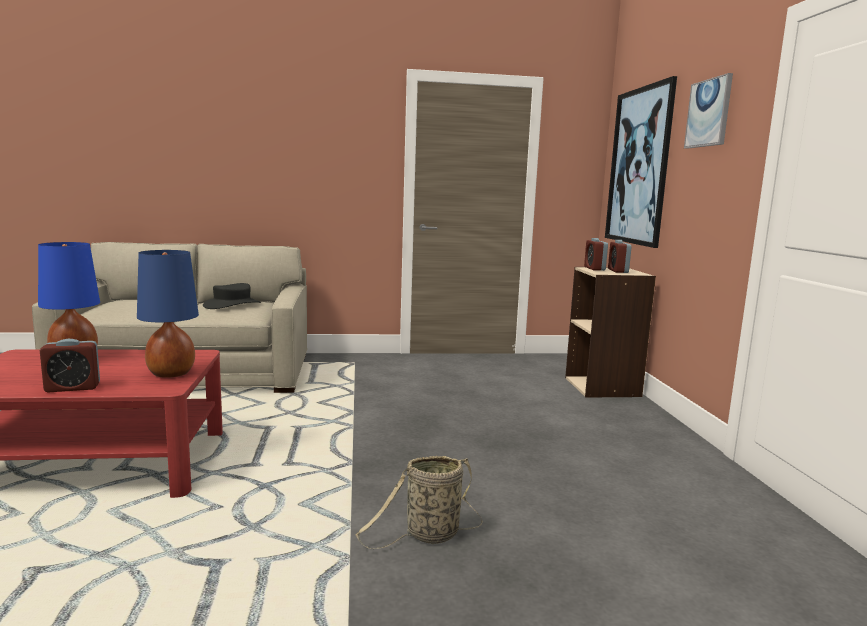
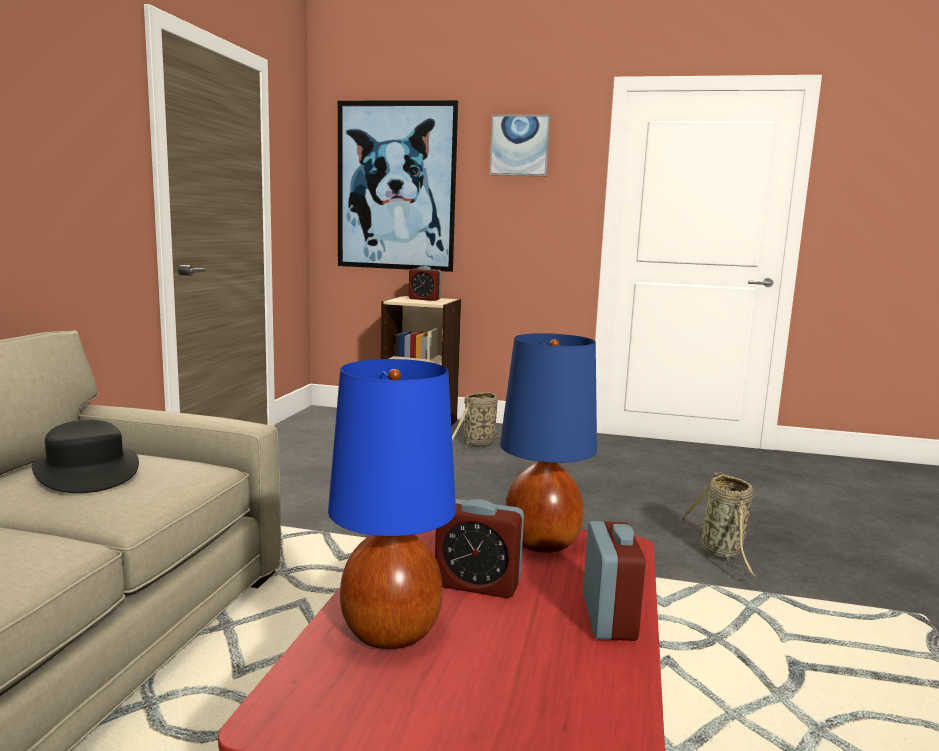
camera: 70 degrees left, 0 degrees up
(586, 411) = (477, 444): none -> basket
(594, 268) = (405, 300): alarm clock -> alarm clock (477, 584)

